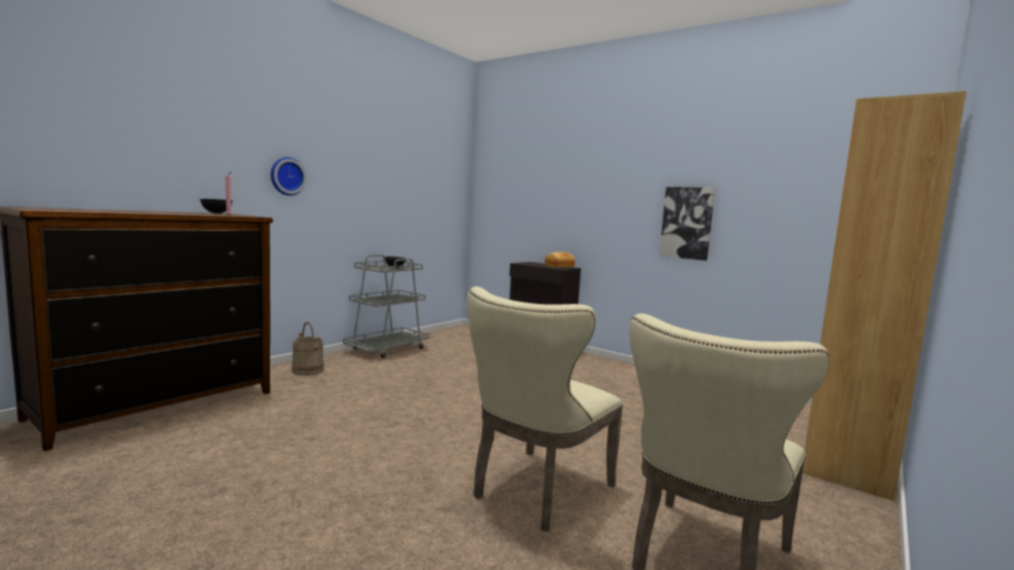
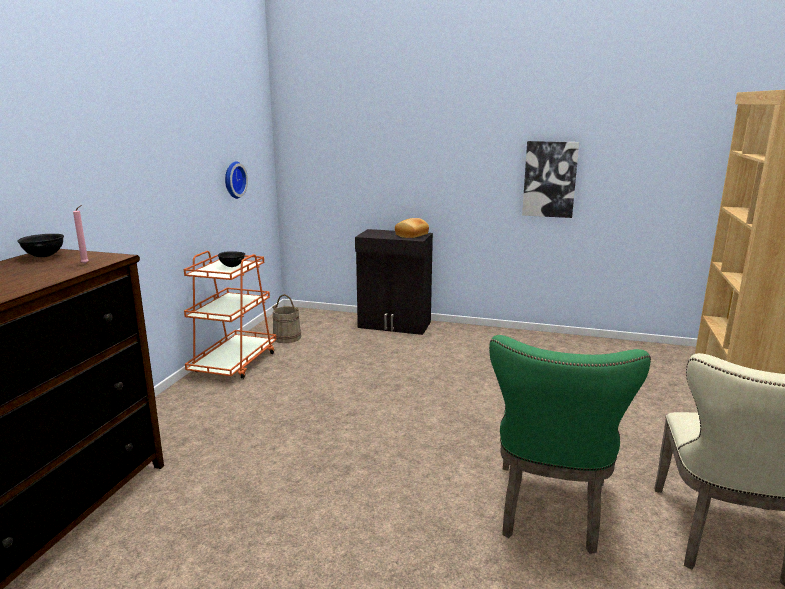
camera: 20 degrees left, 10 degrees up
(286, 176) = (98, 178): wall clock -> wall clock (233, 180)
(307, 370) = (173, 419): beige bucket -> beige bucket (287, 338)
(387, 349) = (234, 363): grey cart -> orange cart
(536, 492) = (550, 513): beige chair -> green chair

